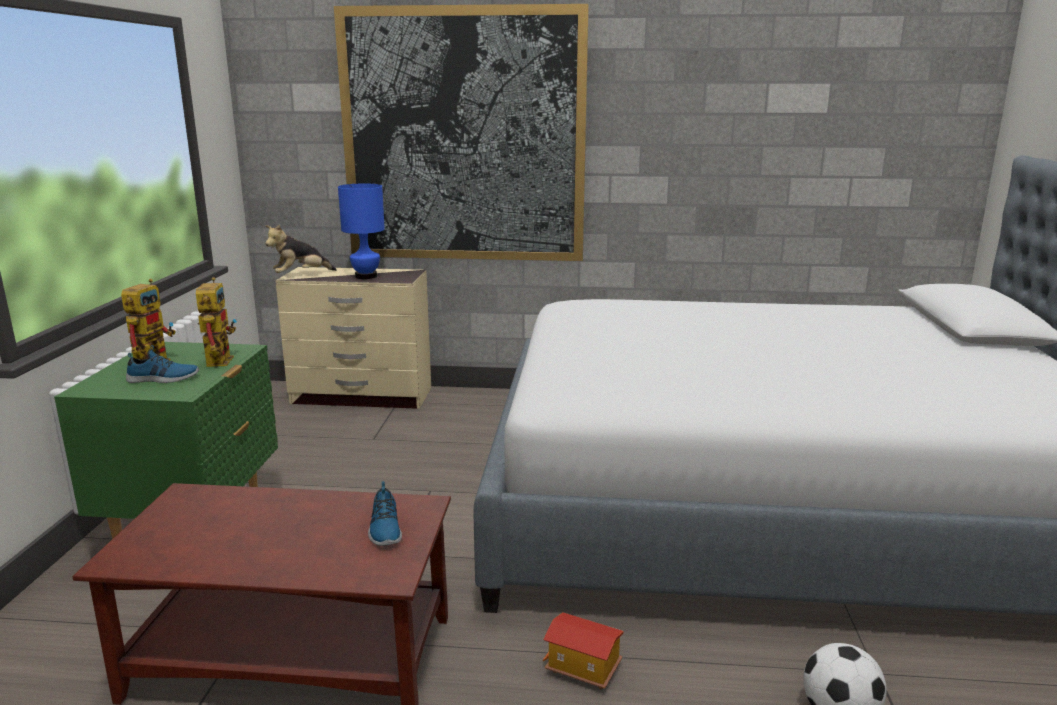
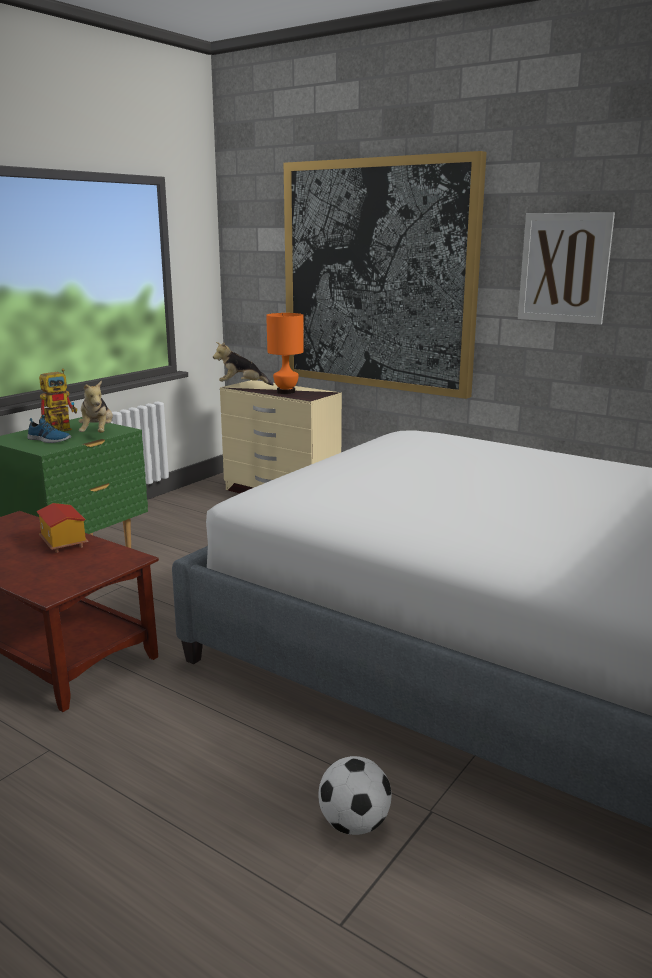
camera: 30 degrees right, 0 degrees up
(218, 359) = (98, 433): toy robot -> plush toy
(366, 276) = (286, 392): blue table lamp -> orange table lamp
(384, 528) = (88, 565): shoe -> none
(582, 669) = (203, 719): toy house -> toy house (62, 543)
(676, 123) = (564, 268): none -> picture

